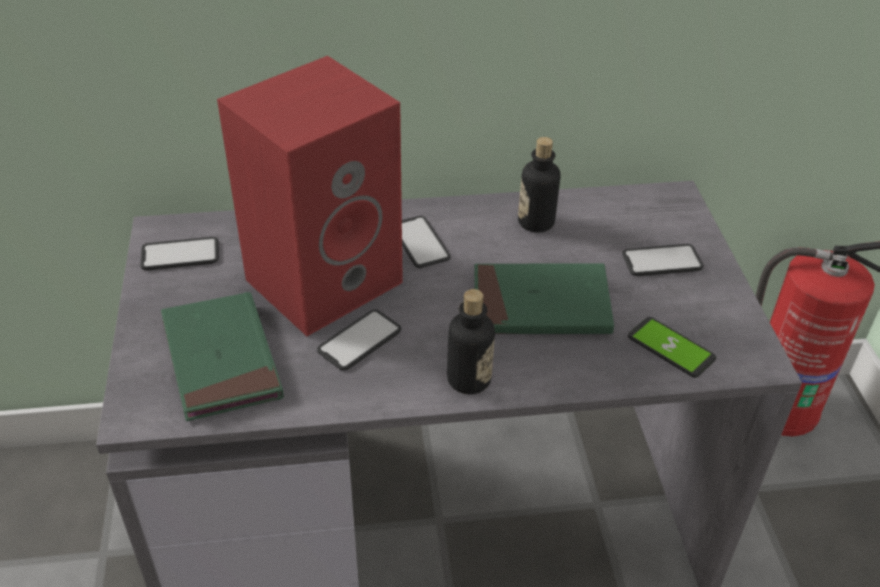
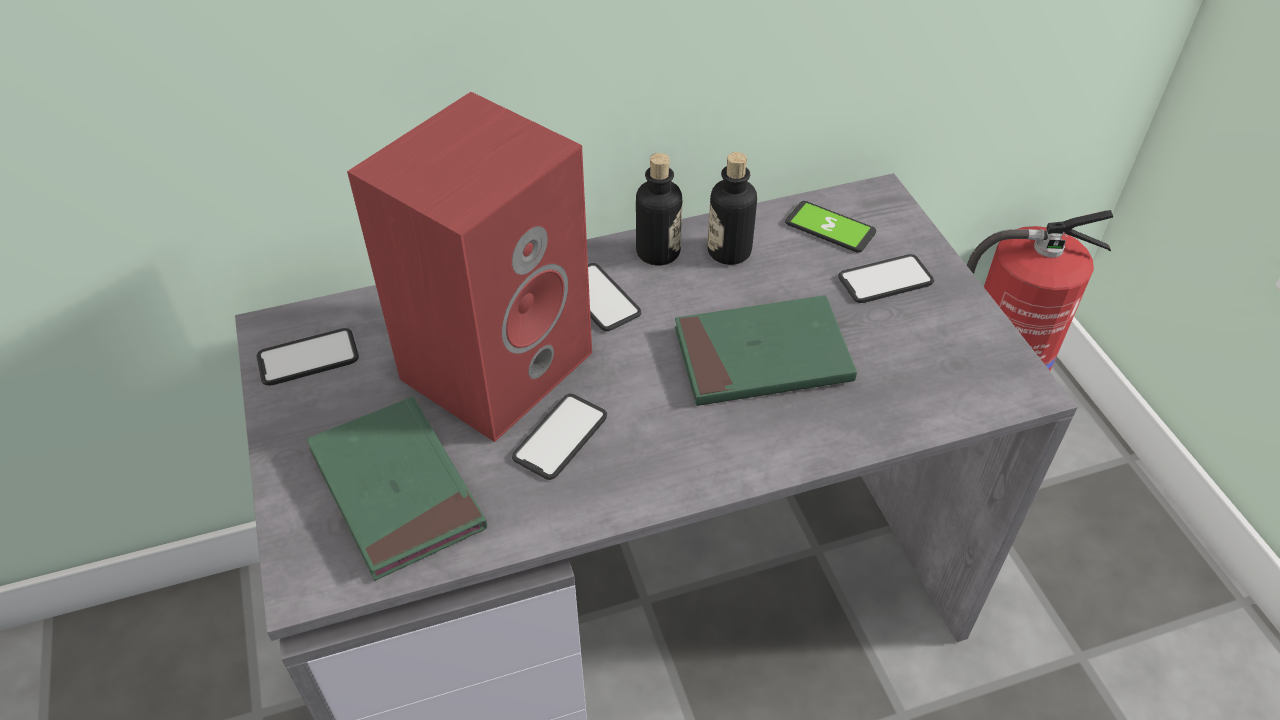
camera: 10 degrees left, 5 degrees up
(469, 379) = (703, 466): bottle -> bottle (658, 252)
(671, 348) = (924, 387): phone -> phone (830, 228)

